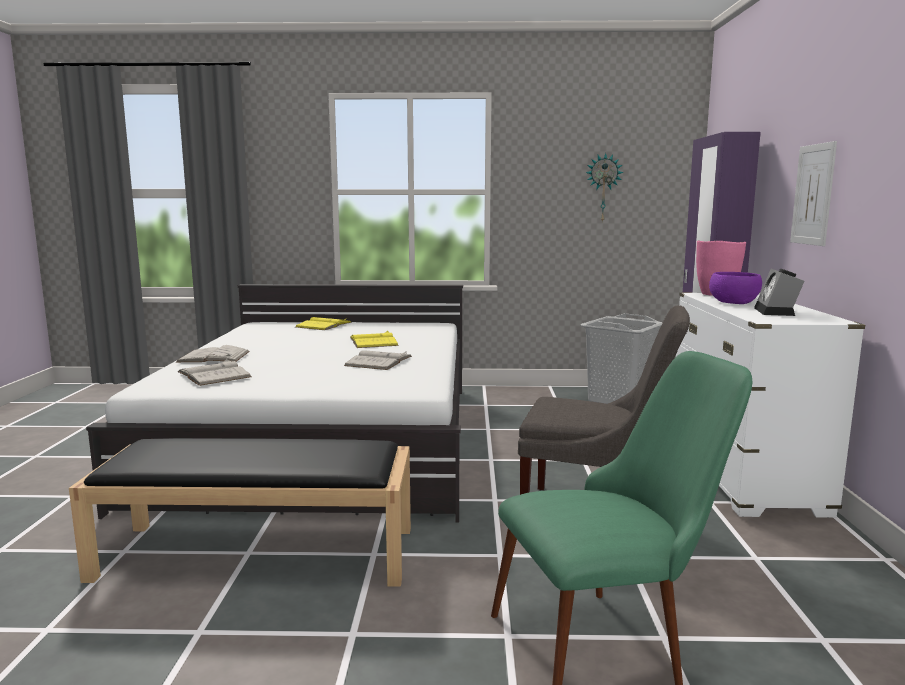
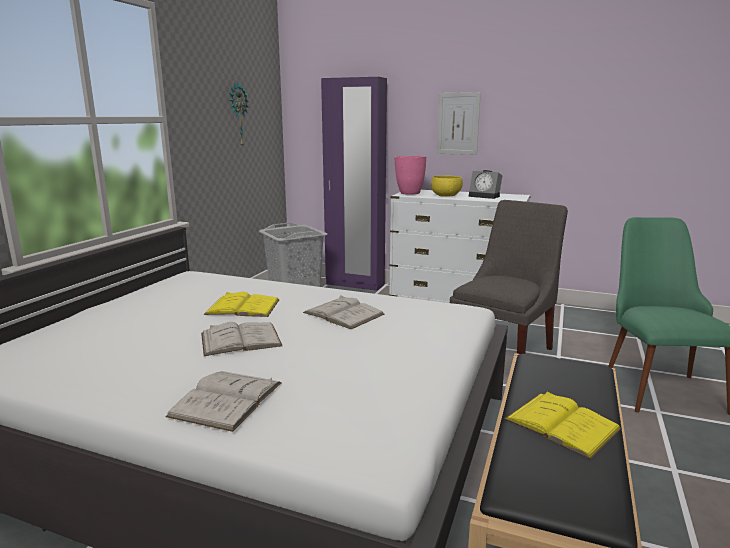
camera: 70 degrees left, 5 degrees up
(214, 374) = (349, 399): white book -> white book (240, 339)
(323, 325) = (94, 321): yellow book -> yellow book (561, 424)
(733, 302) = (446, 196): purple bowl -> yellow bowl

